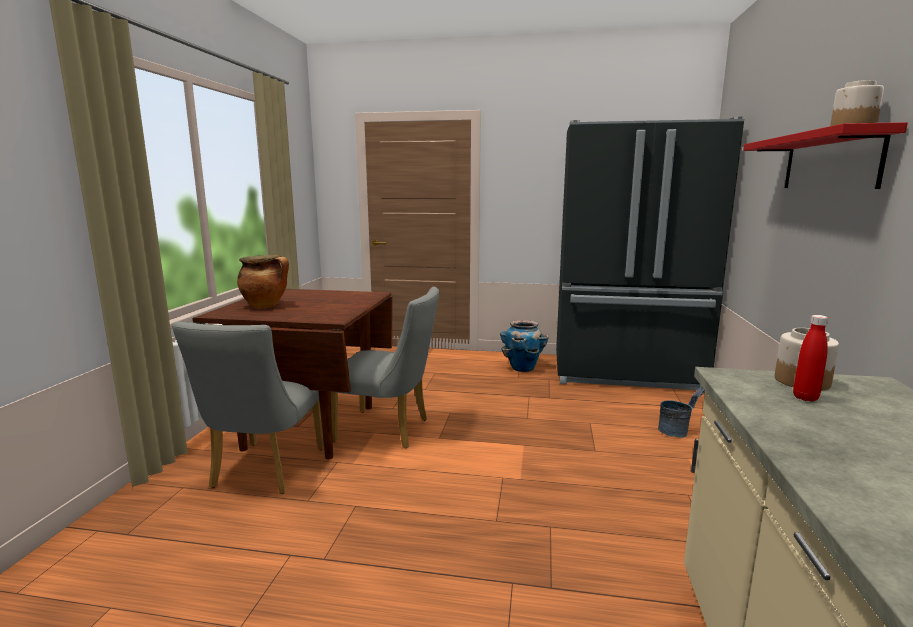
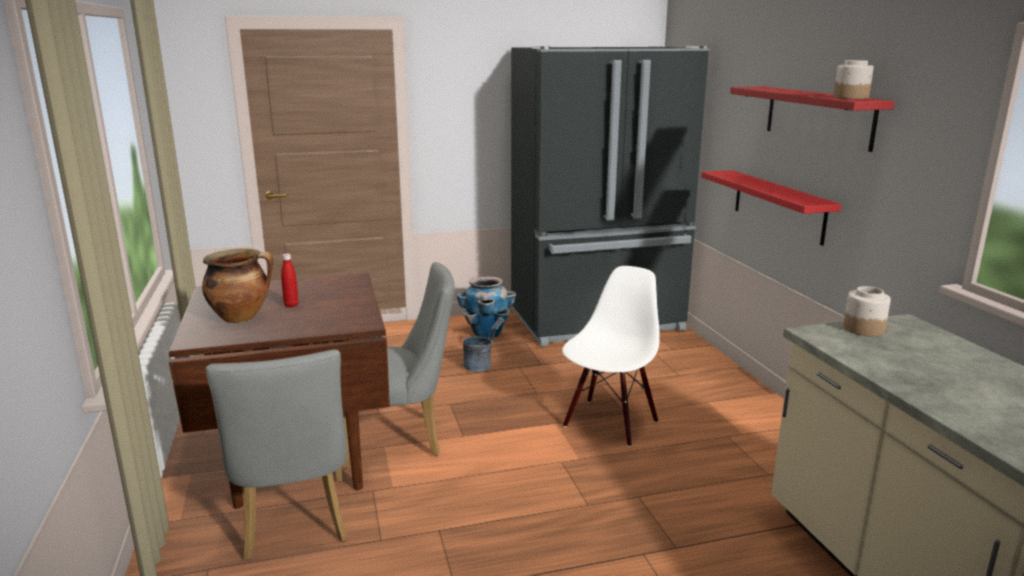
camera: 25 degrees left, 5 degrees up
(573, 455) = (609, 423): none -> white chair
(677, 431) = (683, 376): grey bucket -> grey bucket (481, 365)
(789, 265) = (778, 206): none -> red shelf
(805, 398) = (877, 344): red bottle -> red bottle (291, 305)

